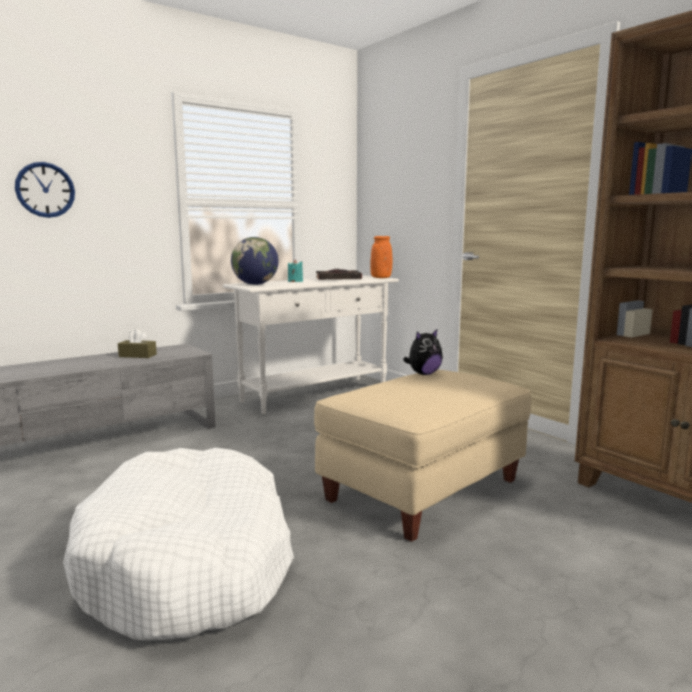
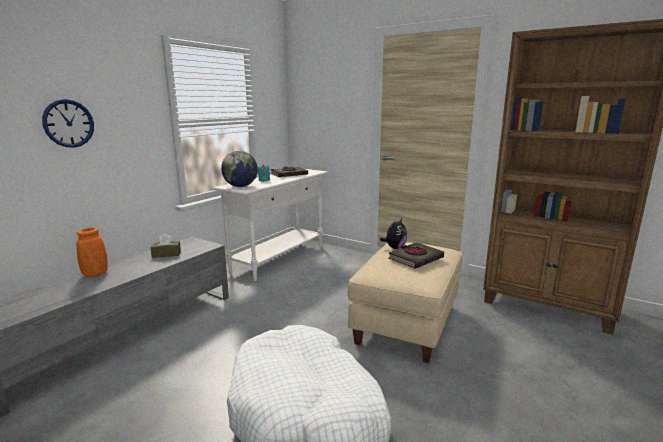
camera: 20 degrees left, 5 degrees up
(381, 278) = (316, 171): orange vase -> orange vase (95, 274)
(436, 387) = (415, 259): none -> black book

